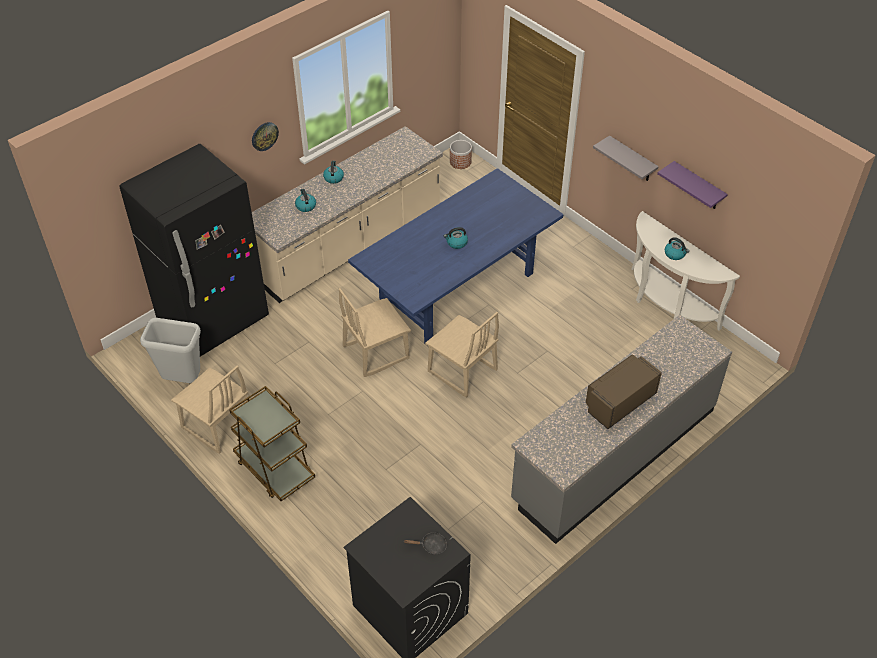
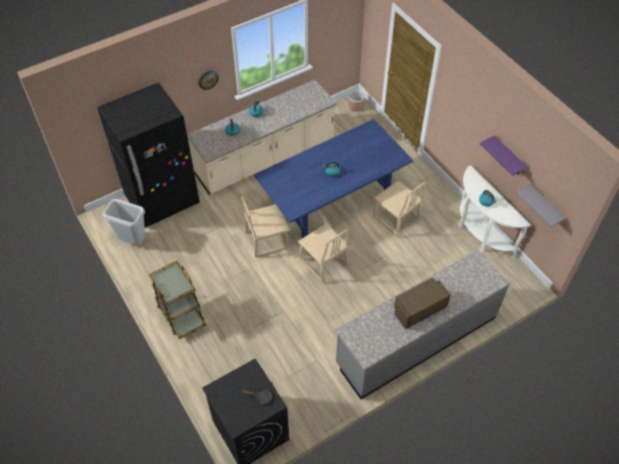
camera: 10 degrees right, 5 degrees up
(217, 426) = (149, 278): beige chair -> beige chair (395, 218)
(632, 160) = (466, 128): grey shelf -> grey shelf (545, 206)

